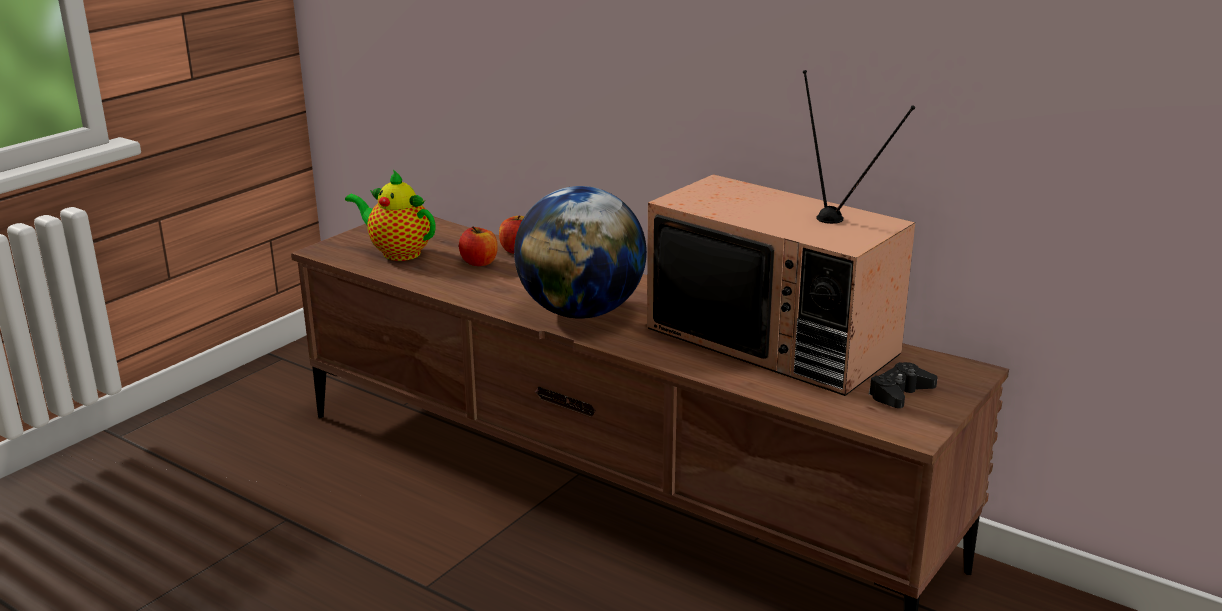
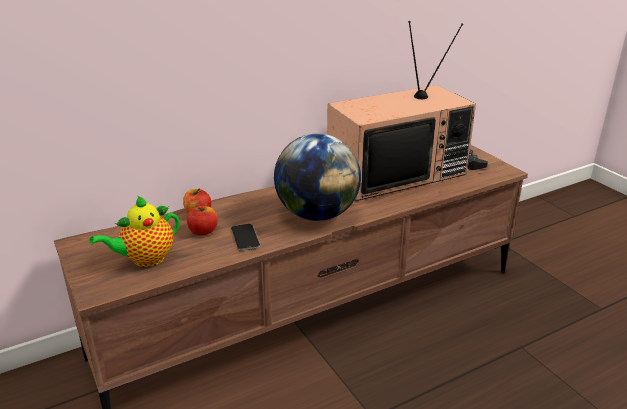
camera: 65 degrees left, 5 degrees up
(483, 286) = (245, 238): none -> phone

